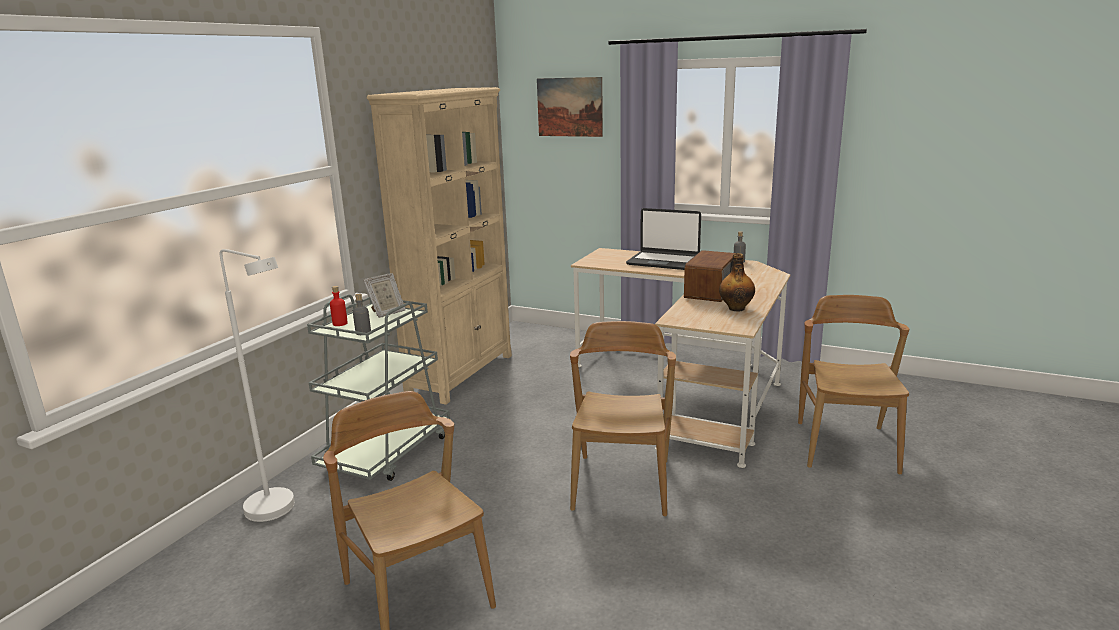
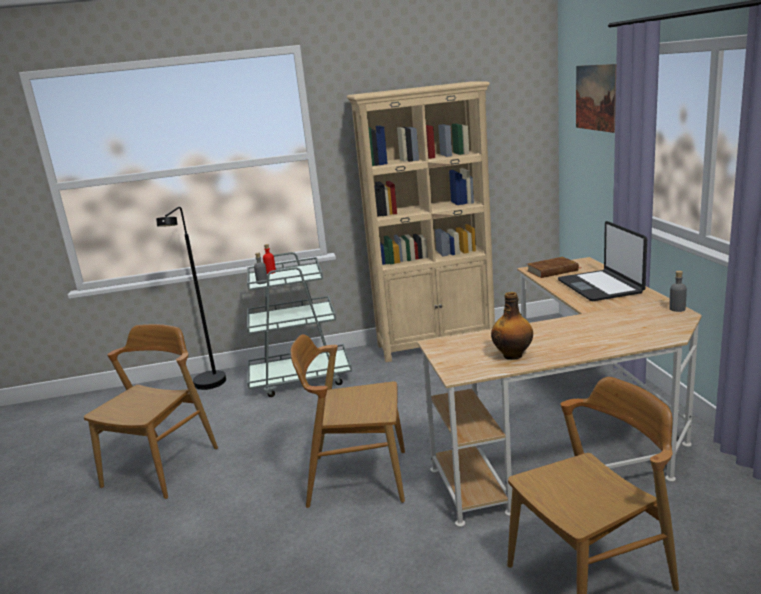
camera: 55 degrees right, 0 degrees up
(279, 511) = (209, 386): white floor lamp -> black floor lamp
(386, 313) = (304, 272): picture frame -> none
(603, 260) = (552, 271): none -> brown book
(622, 484) = (357, 478): brown chair -> brown chair turned 150 degrees counterclockwise
(711, 291) = (545, 331): radio -> none

